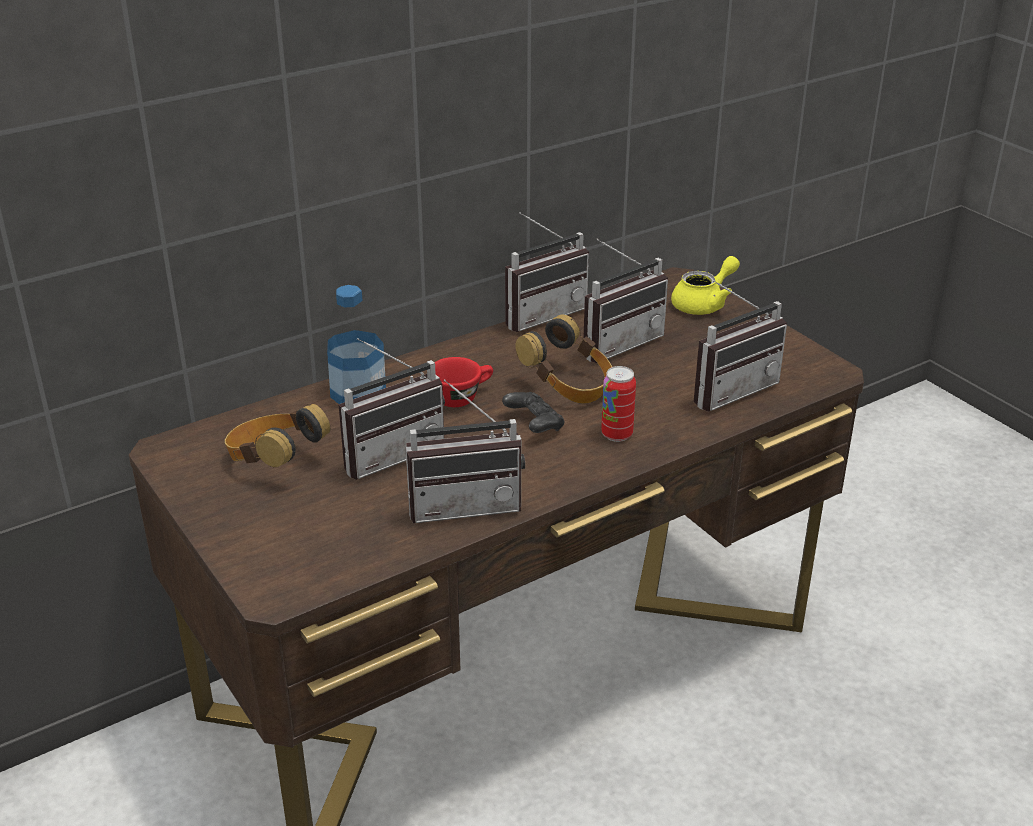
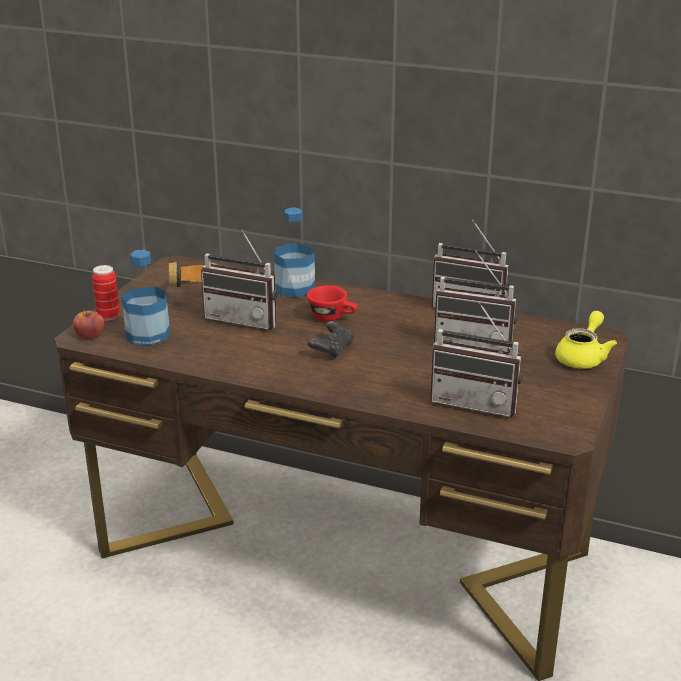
camera: 55 degrees right, 5 degrees down
(277, 584) = (90, 334): none -> apple
(340, 537) = (148, 335): none -> bottle
(465, 504) = (220, 357): radio -> none
(568, 386) = (393, 345): headphones -> none
(617, 435) = (358, 380): can -> can (108, 316)
(704, 304) = (583, 357): yellow teapot -> yellow teapot turned 75 degrees counterclockwise

